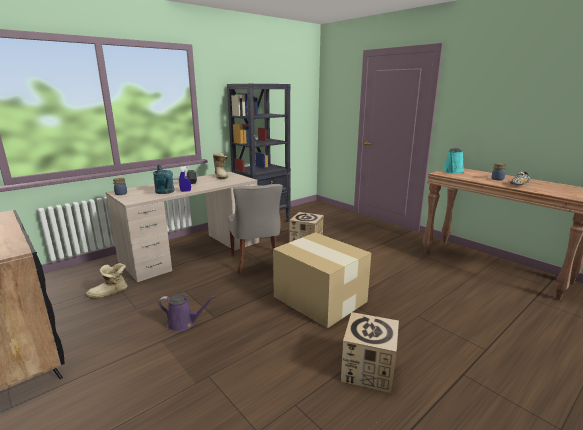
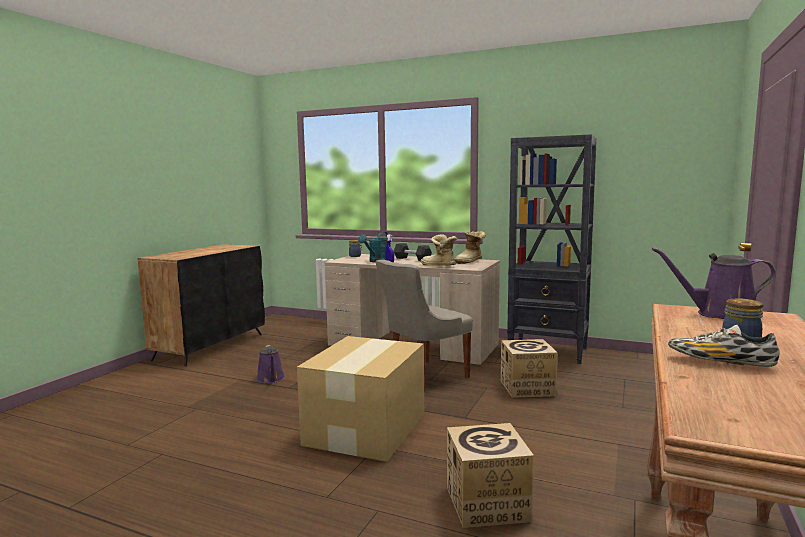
camera: 65 degrees right, 10 degrees down
(109, 293) = (301, 343): boot -> boot (438, 266)
(368, 370) = (225, 485): cardboard box -> cardboard box (487, 504)
(452, 171) = (720, 314): turquoise watering can -> purple watering can

